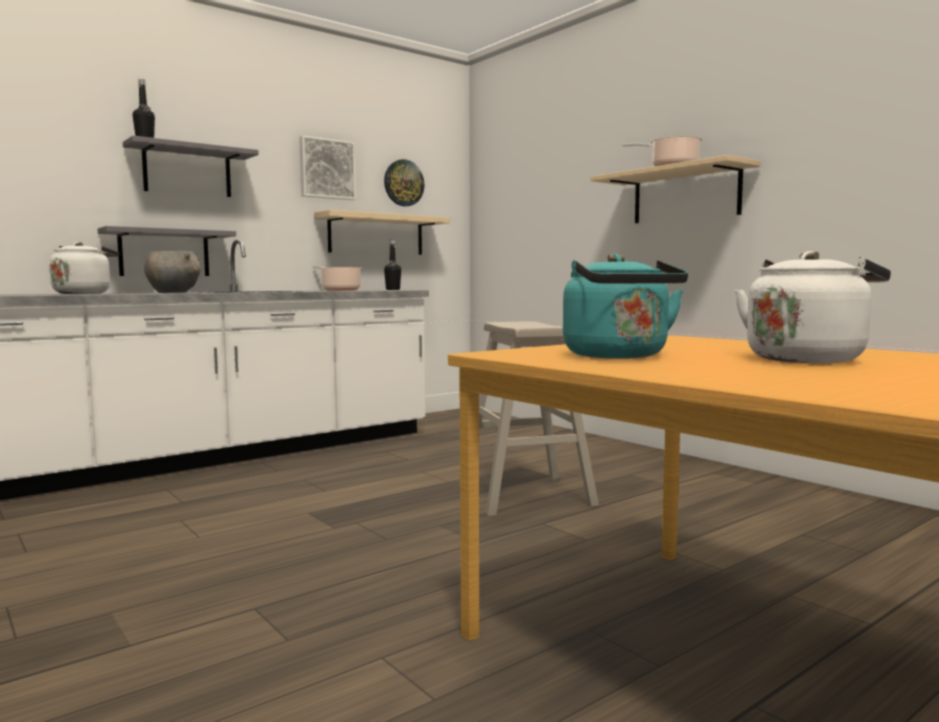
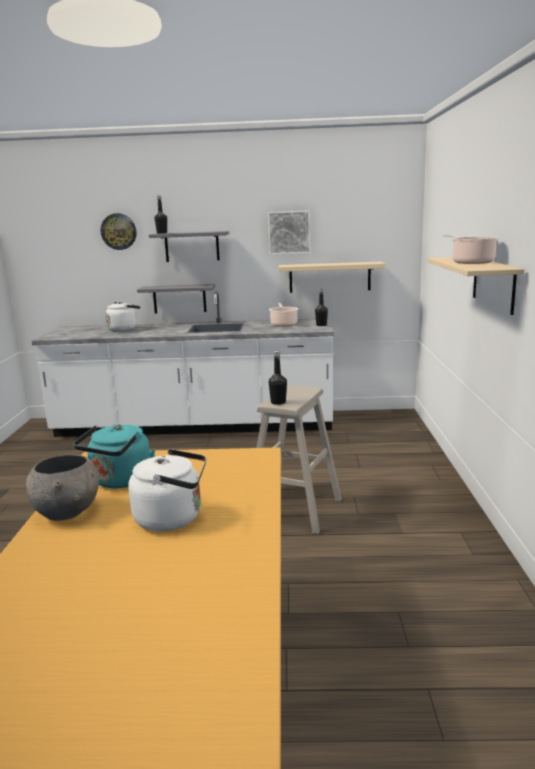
camera: 40 degrees right, 10 degrees up
(173, 293) = (161, 332): grey bowl -> grey bowl (67, 512)
(403, 183) = (355, 235): wall clock -> wall clock (118, 231)
(532, 326) = (278, 402): none -> black bottle

